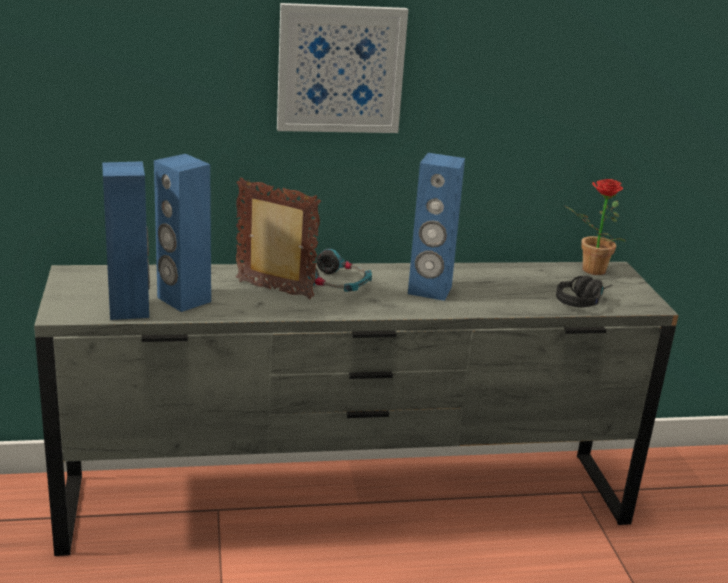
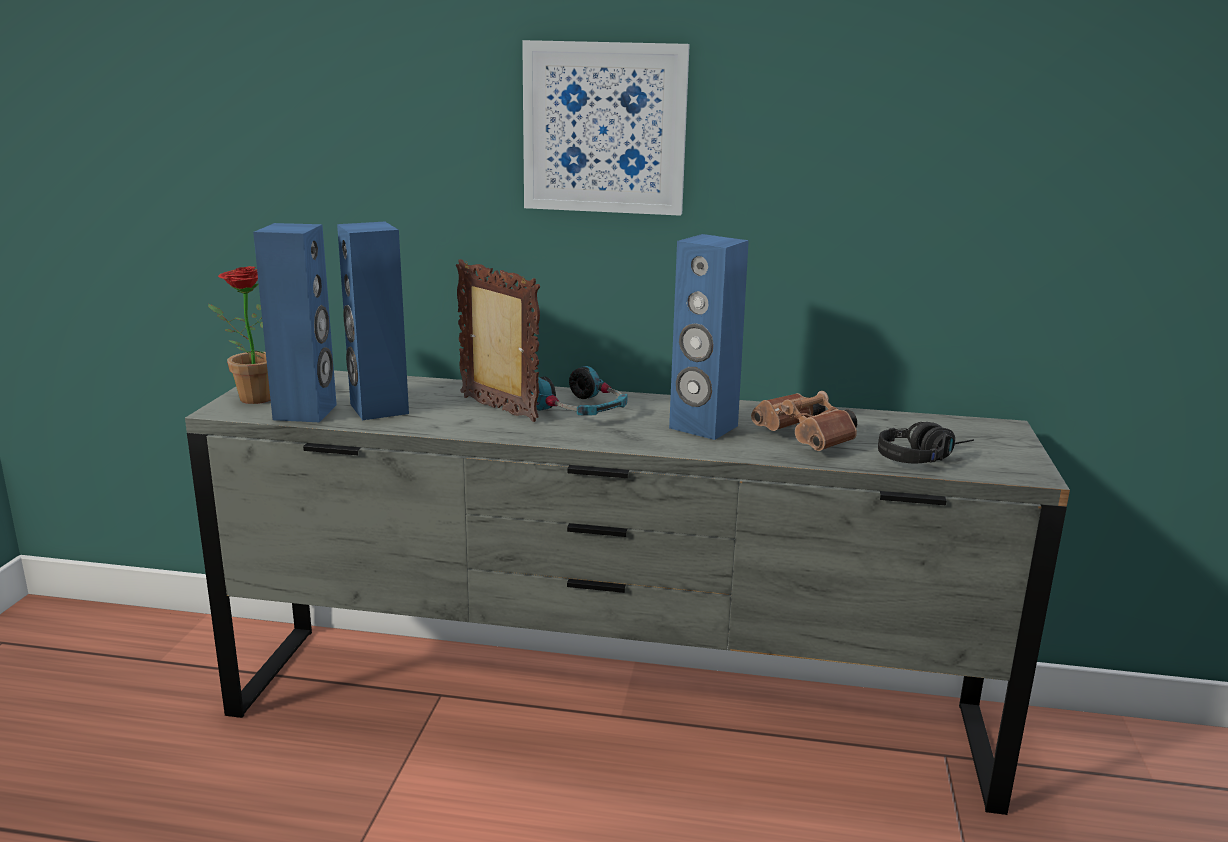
camera: 20 degrees right, 5 degrees down
(504, 294) = (807, 440): none -> brown binoculars
(588, 270) = (958, 425): potted plant -> potted plant (249, 398)

